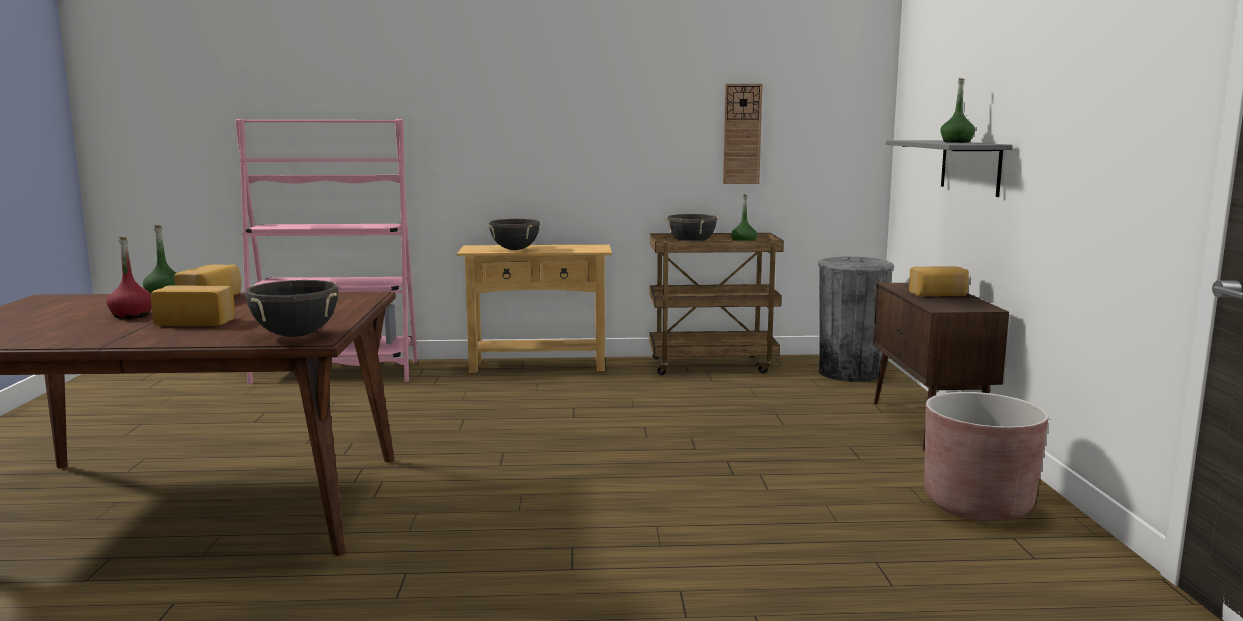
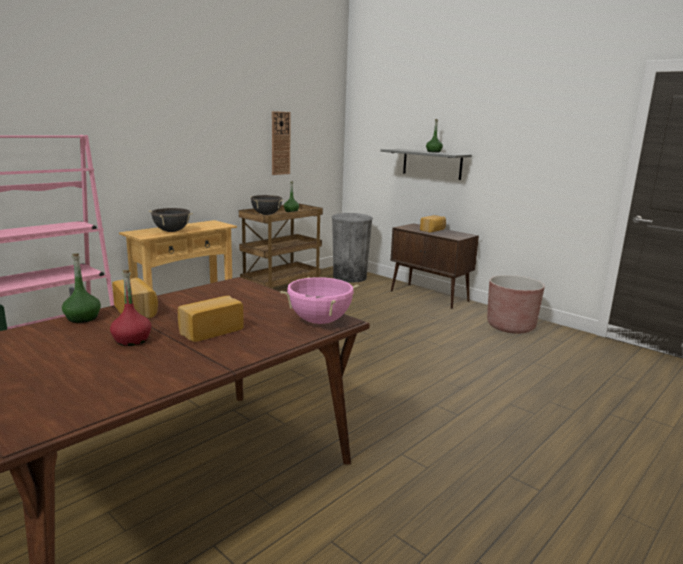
camera: 45 degrees left, 5 degrees up
(295, 335) = (319, 321): black cooking pot -> pink cooking pot

